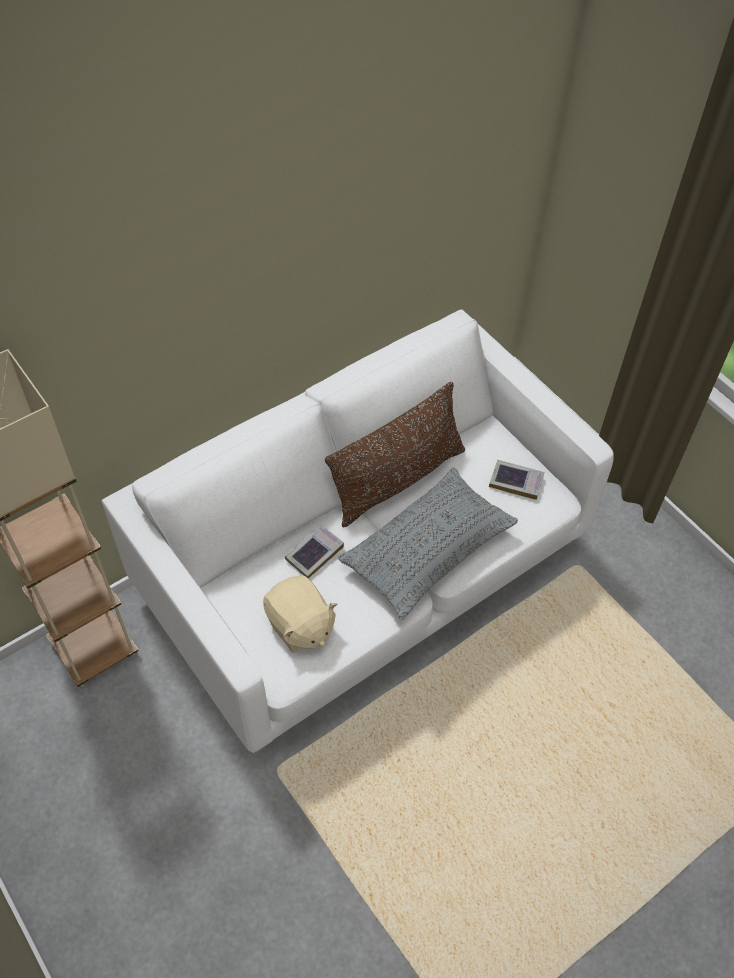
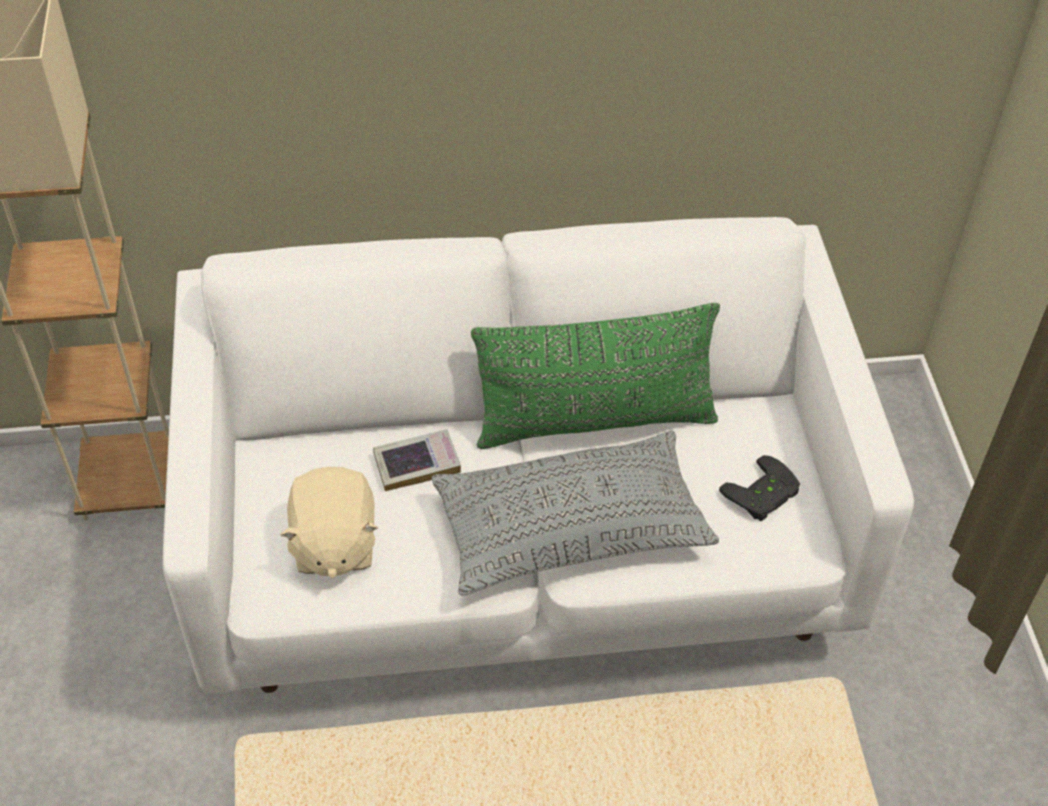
camera: 30 degrees right, 5 degrees down
(397, 480) = (595, 421): brown pillow -> green pillow
(516, 482) = (763, 495): book -> black game controller

